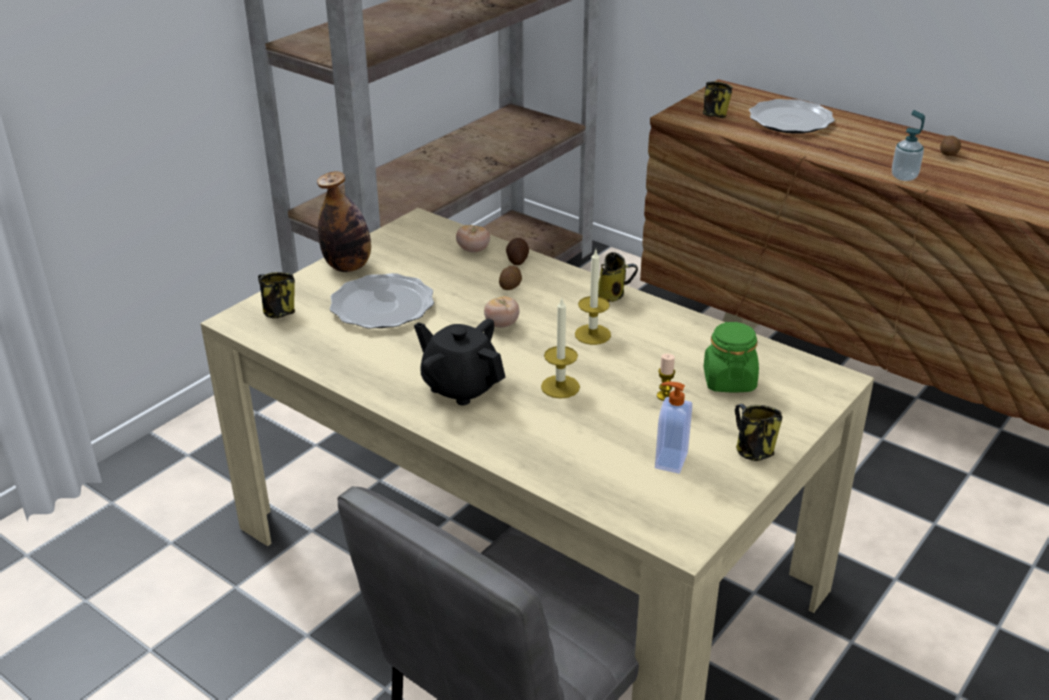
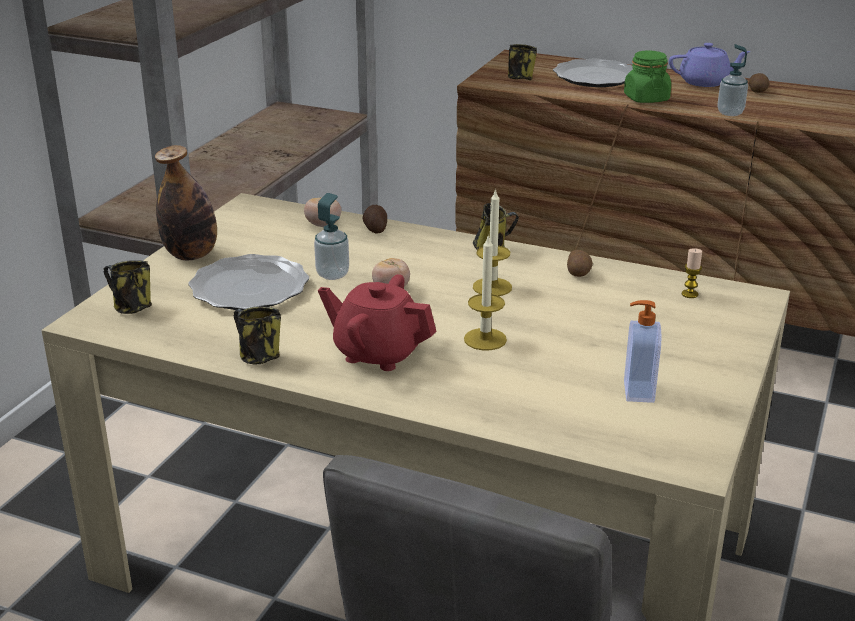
camera: 15 degrees left, 5 degrees down
(458, 302) = (332, 274): none -> soap dispenser
(461, 386) = (377, 353): black teapot -> red teapot
(510, 286) = (381, 253): potato -> potato (579, 273)
(664, 396) = (598, 333): candle -> candle (689, 294)
(729, 380) = (653, 311): green jar -> green jar (646, 98)
(752, 451) = (714, 371): mug -> mug (258, 357)
(900, 137) = (705, 82): none -> purple teapot

